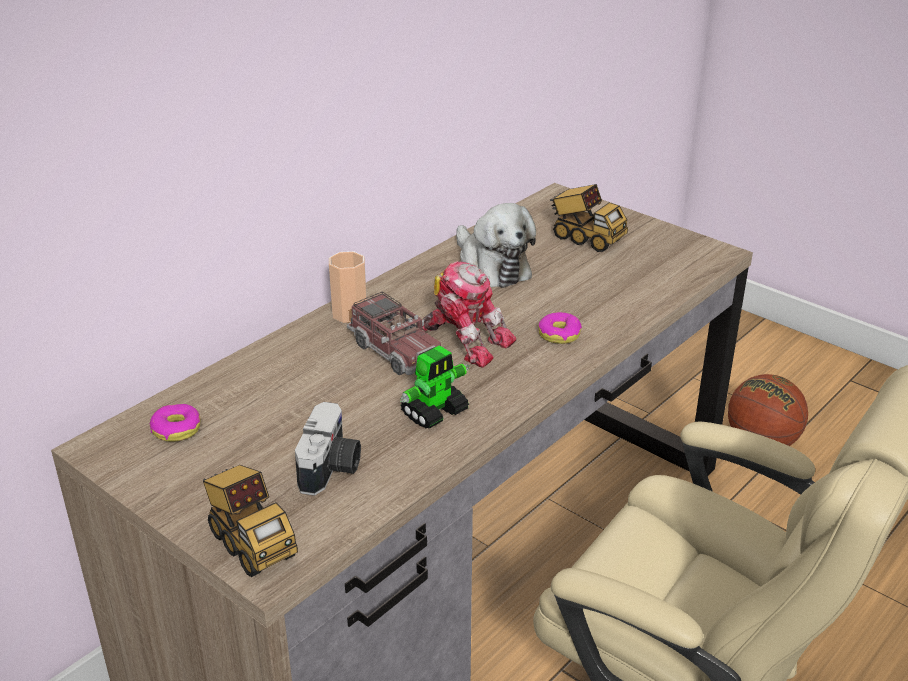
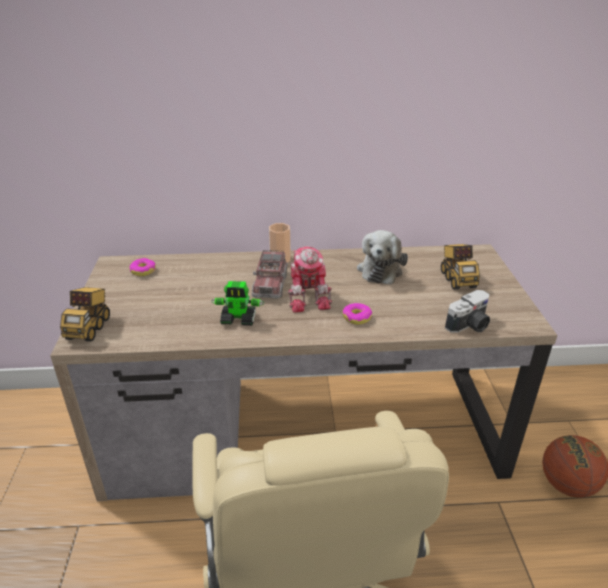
camera: 45 degrees right, 0 degrees up
(332, 468) = (162, 318): camera -> camera (469, 326)

